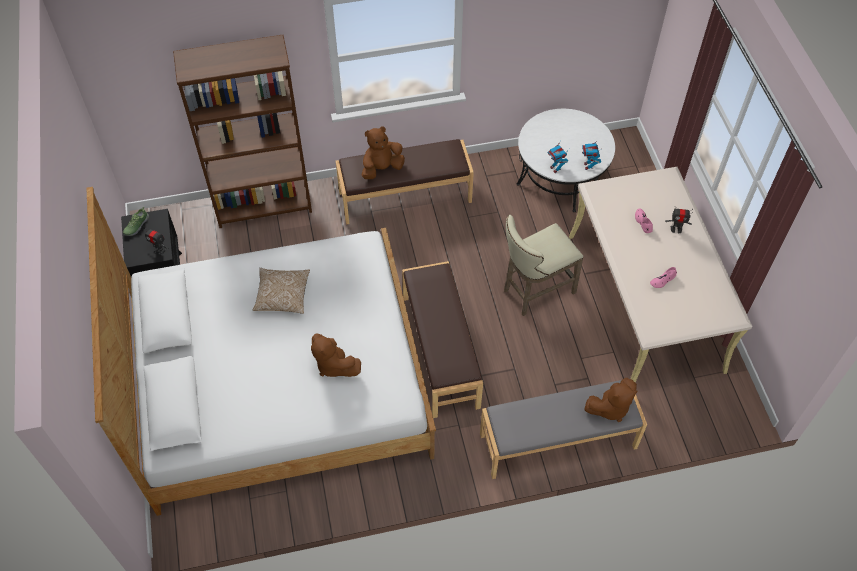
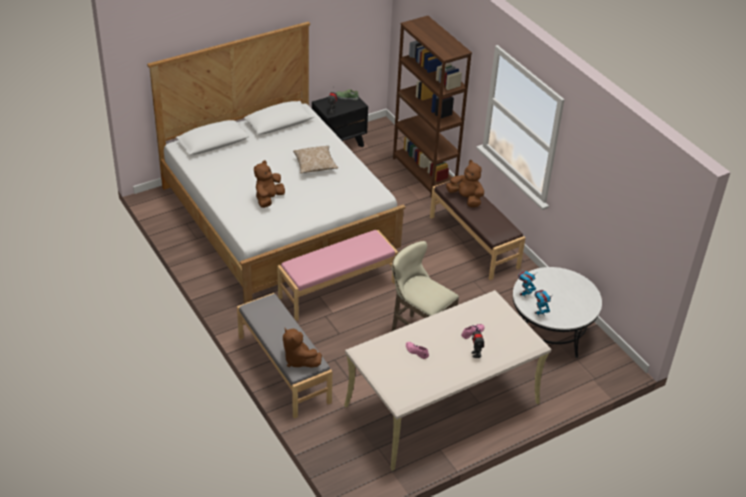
camera: 70 degrees right, 15 degrees down
(439, 351) = (337, 289): brown bench -> pink bench

